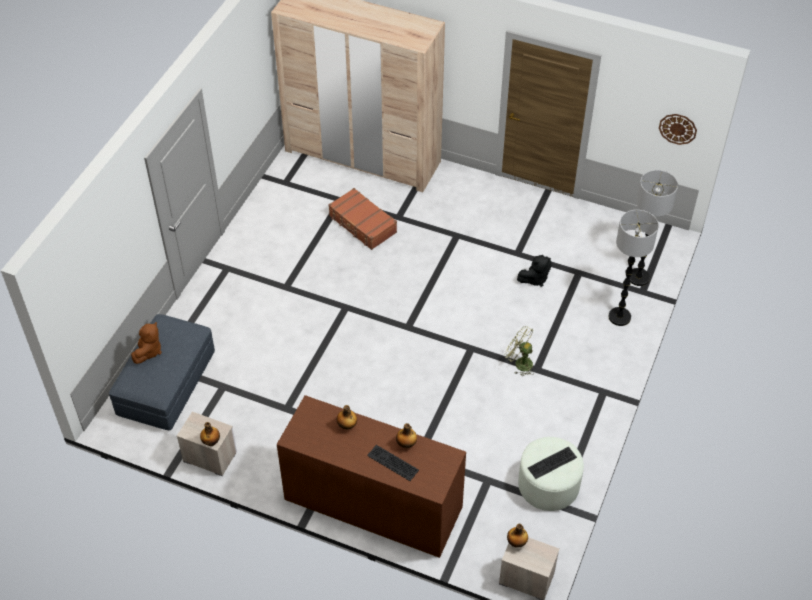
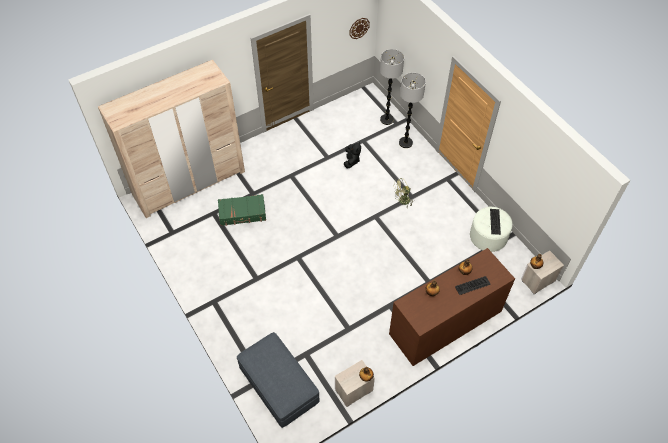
camera: 55 degrees left, 5 degrees up
(148, 351) = (266, 376): brown plush toy -> none
(362, 224) = (242, 213): brown suitcase -> green suitcase

